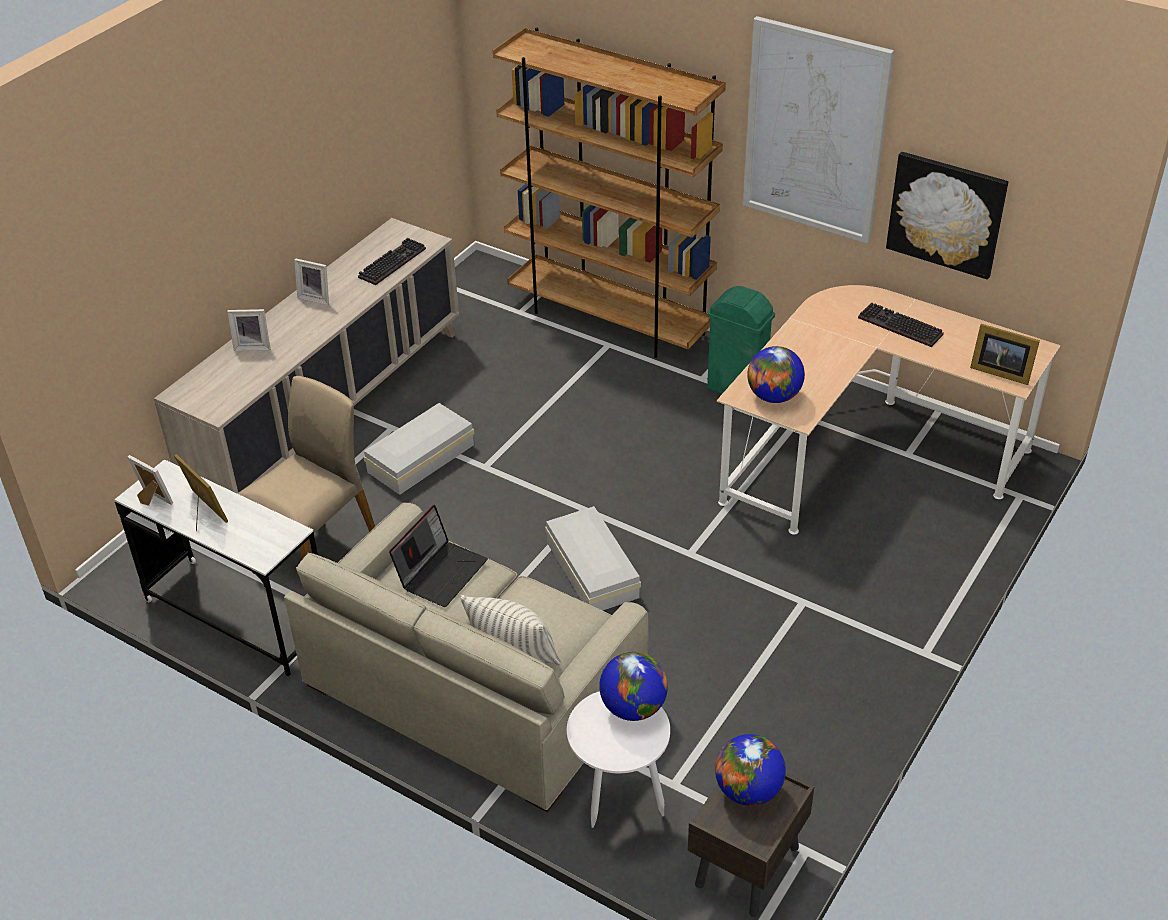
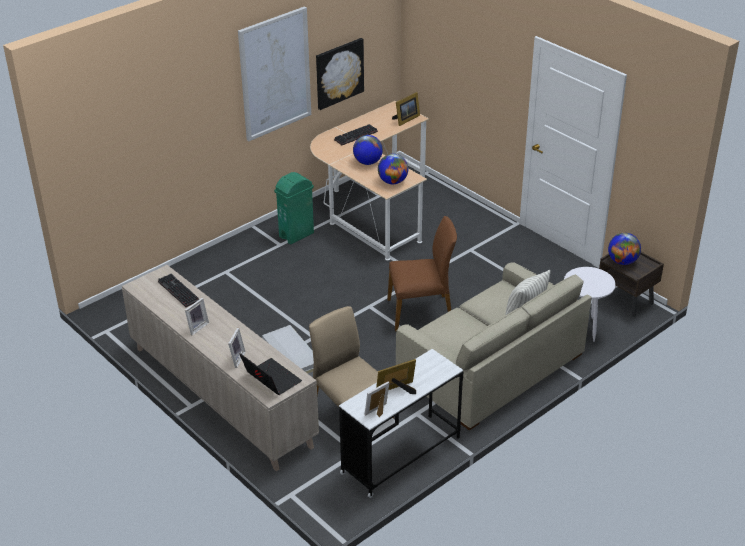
camera: 75 degrees left, 5 degrees down
(441, 572) = (453, 328): laptop -> laptop (270, 379)
(591, 571) = (421, 312): white storage box -> brown chair
(610, 320) = (201, 266): brown bookcase -> none
(633, 708) = (579, 274): globe -> globe (368, 162)

